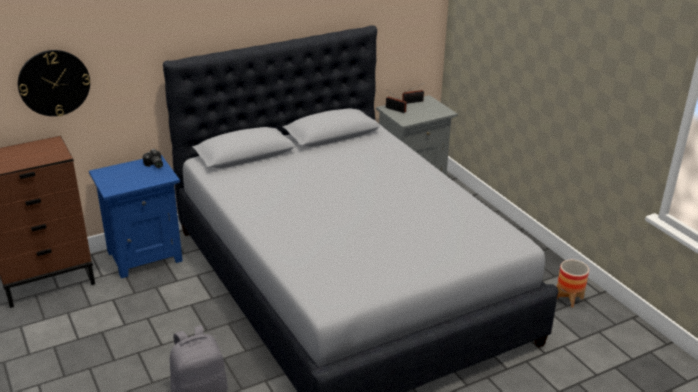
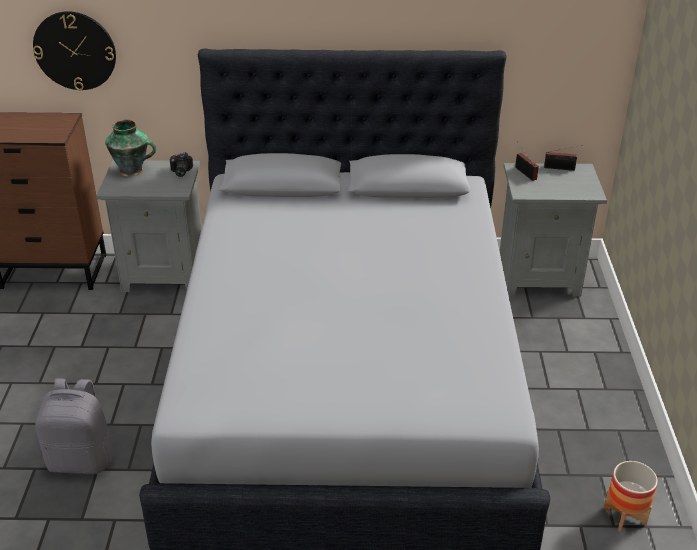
camera: 30 degrees right, 5 degrees up
(115, 174) = (132, 171): none -> vase
(146, 257) = (164, 275): blue nightstand -> grey nightstand

